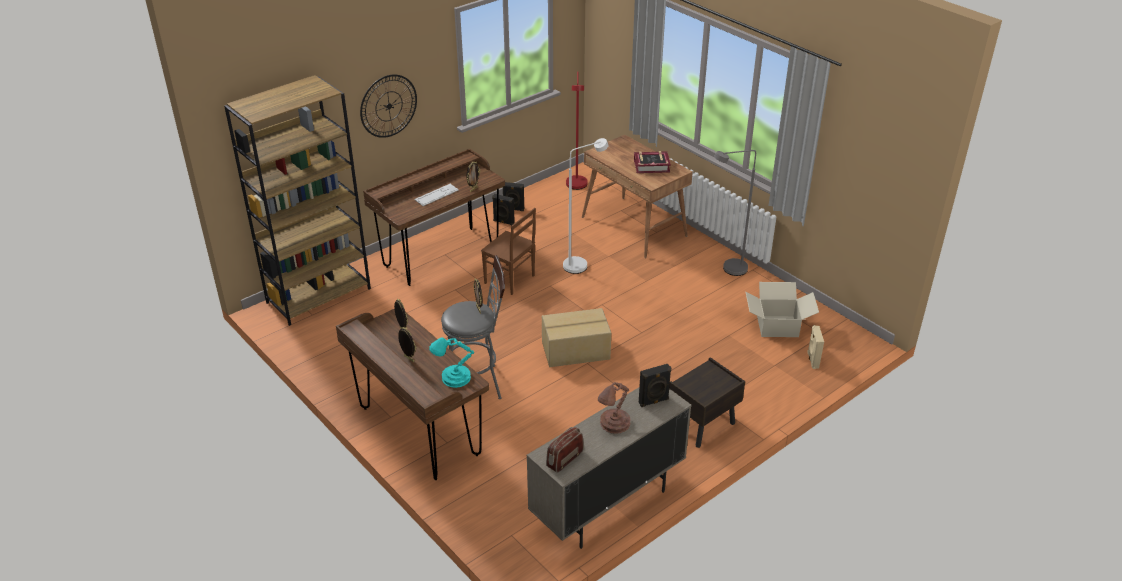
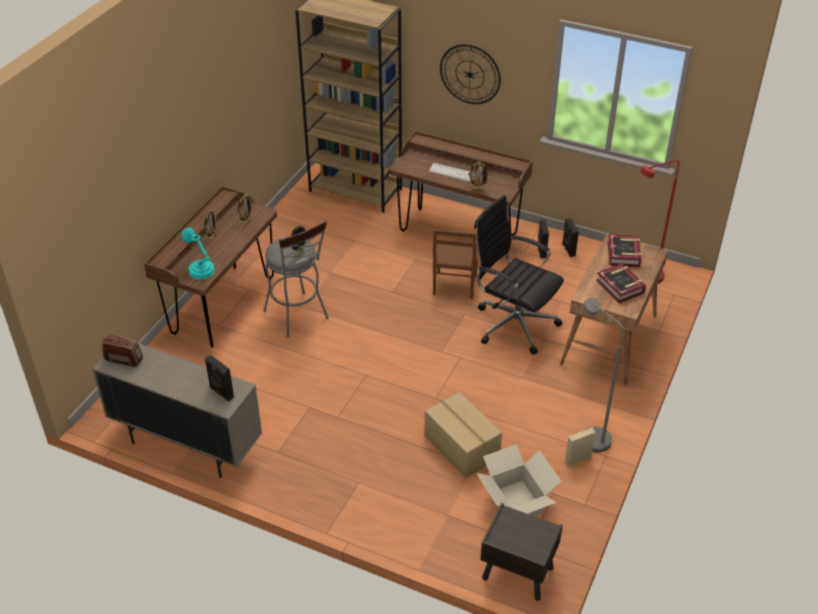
camera: 65 degrees right, 5 degrees up
(576, 351) = (379, 362): cardboard box -> cardboard box (461, 447)
(581, 264) = (513, 323): white floor lamp -> black office chair
(613, 424) = (179, 376): brown table lamp -> none
(615, 152) = (624, 254): none -> book
(702, 426) = (322, 481): brown nightstand -> brown nightstand (516, 573)
(812, 360) = (476, 546): beige speaker -> beige speaker (577, 459)

